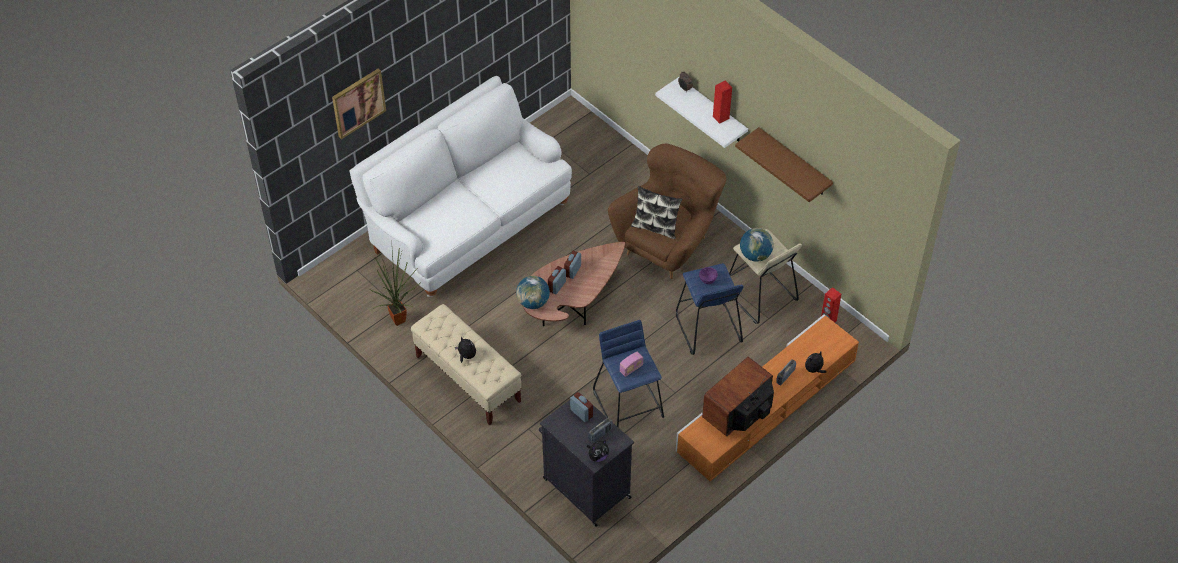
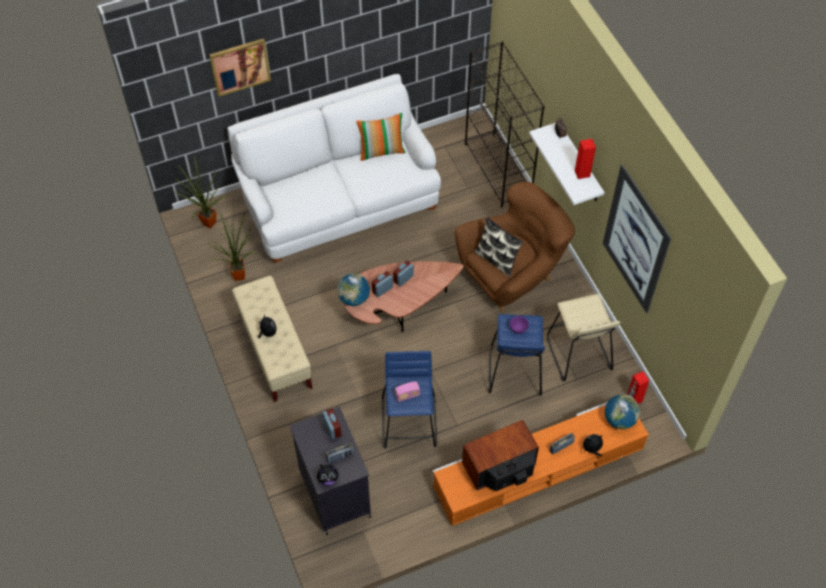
camera: 20 degrees right, 5 degrees up
(342, 281) = (207, 225): none -> potted plant
(502, 156) = (381, 151): none -> pillow
(611, 149) = (498, 170): none -> black bookcase
(755, 255) = (575, 317): globe -> globe (619, 419)
(794, 163) = (635, 240): brown shelf -> picture

